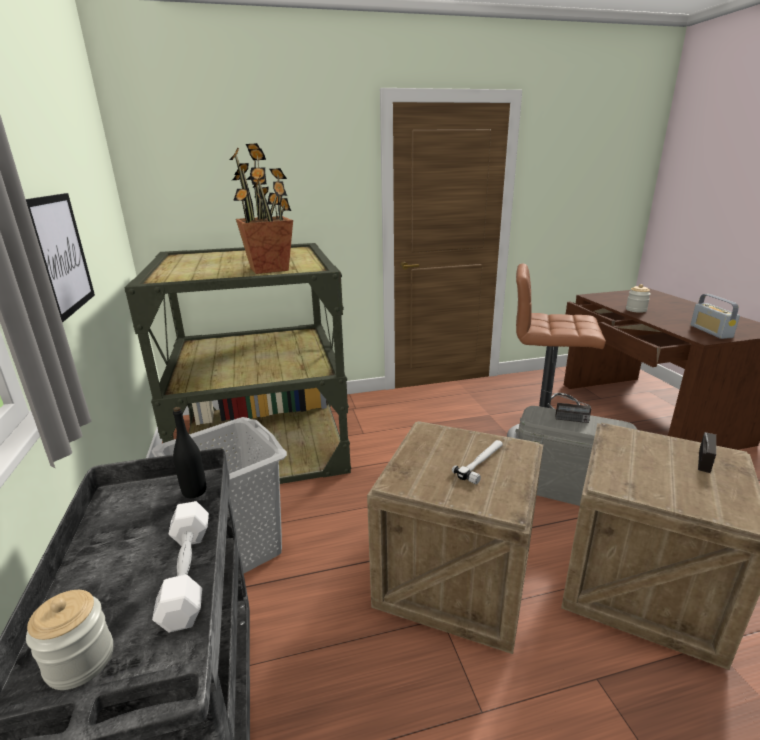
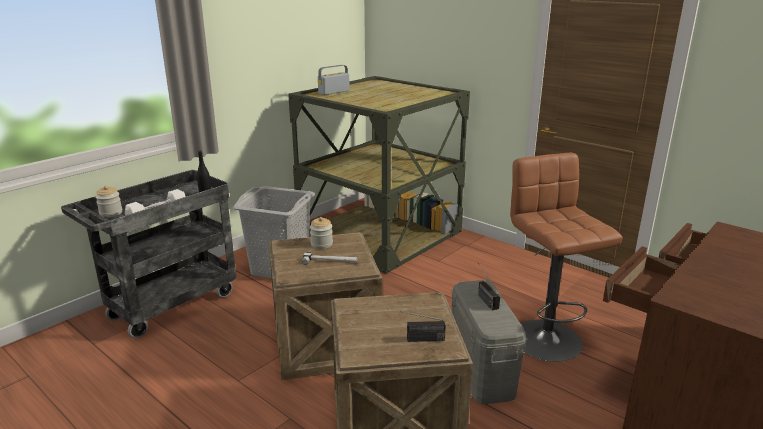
camera: 55 degrees right, 0 degrees up
(61, 254) = (258, 69): picture -> none
(269, 269) = (372, 102): potted plant -> none
(636, 310) = (719, 256): jar -> jar (321, 244)
(711, 331) = (713, 302): radio -> radio (334, 92)

